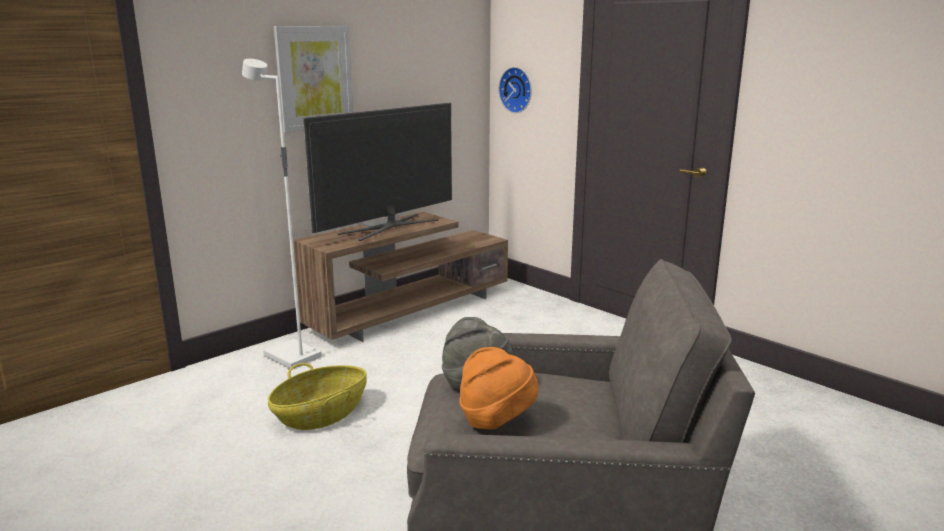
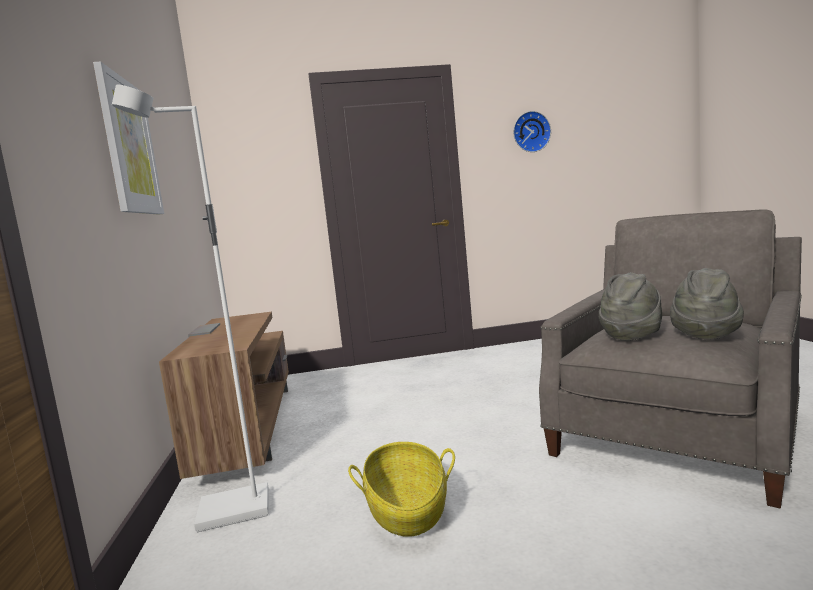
camera: 55 degrees left, 10 degrees down
(389, 226) = (231, 326): television -> none
(497, 419) = (705, 333): orange hat -> grey hat
(517, 90) = (247, 192): wall clock -> wall clock (530, 132)

